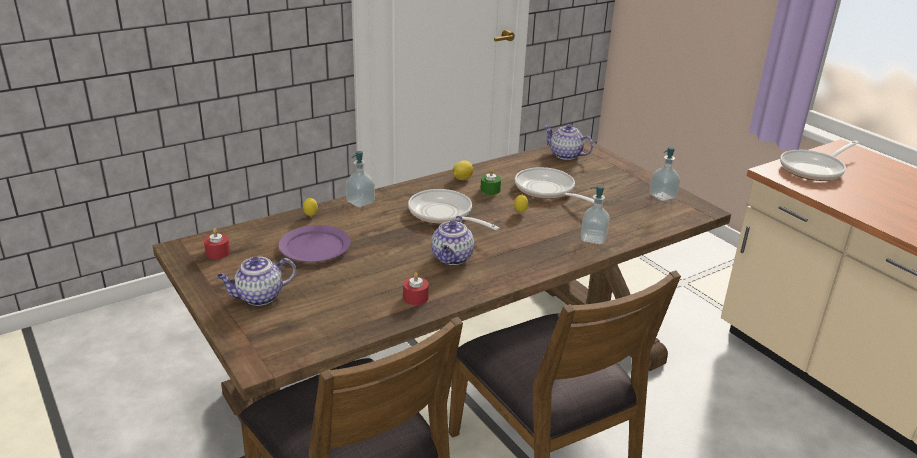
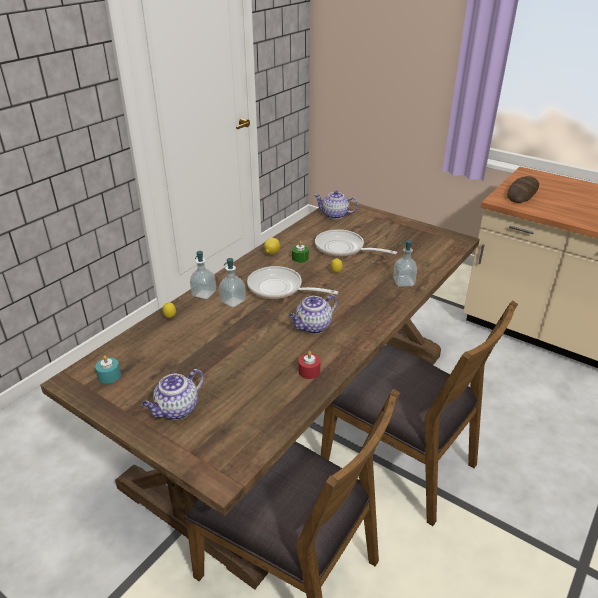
camera: 20 degrees left, 5 degrees up
(217, 253) = (109, 375): red candle -> turquoise candle
(315, 246) = (193, 346): purple plate -> none
(452, 258) = (313, 327): teapot -> teapot turned 60 degrees clockwise
(662, 196) = (425, 235): soap dispenser -> soap dispenser (233, 301)
(814, 169) = (522, 193): frying pan -> bread

